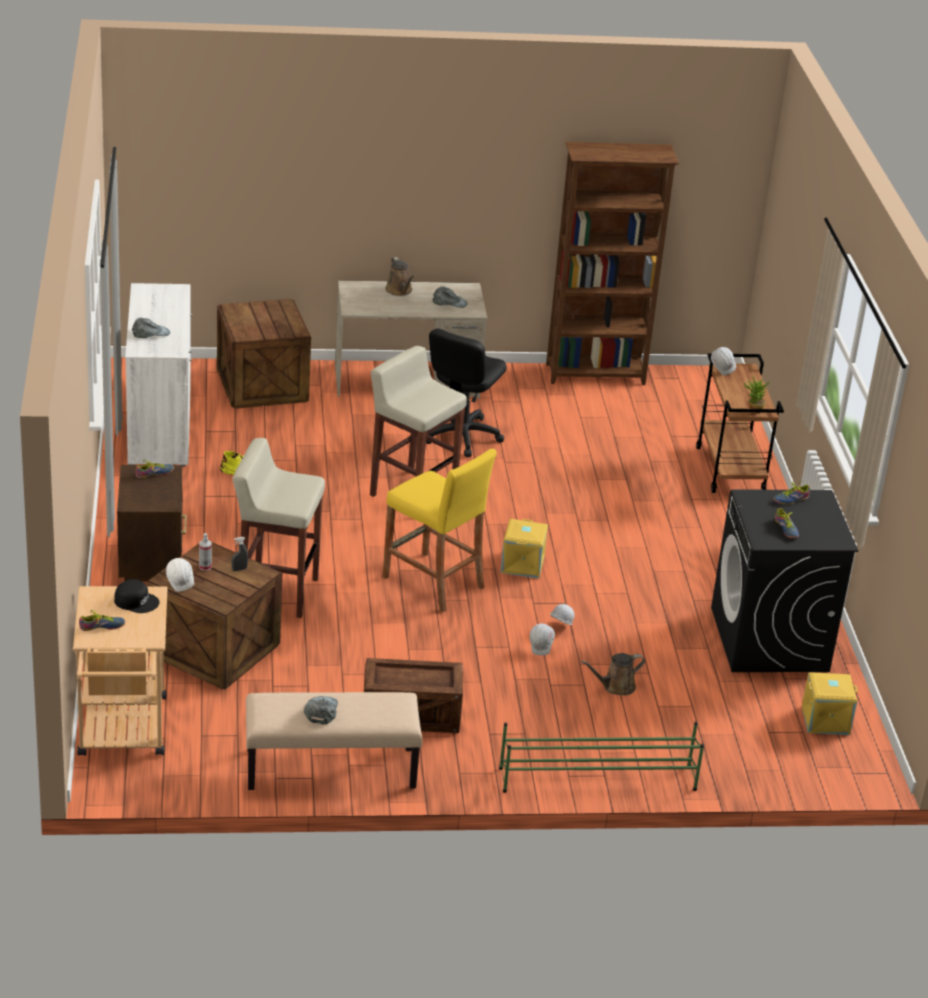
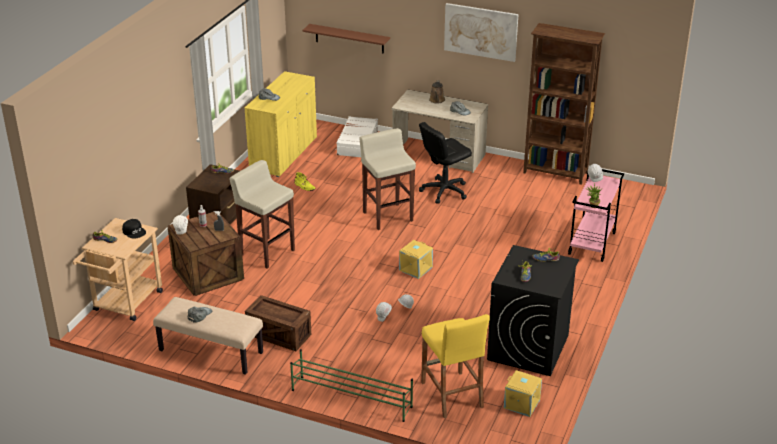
camera: 30 degrees right, 0 degrees up
(160, 426) = (284, 154): white cabinet -> yellow cabinet
(230, 210) = (349, 38): none -> brown shelf
(263, 385) = (357, 143): crate -> white suitcase
(433, 582) = (356, 266): yellow stool -> yellow stool (452, 394)
(467, 168) = (481, 31): none -> picture
(615, 686) = (409, 350): brown watering can -> none
(731, 470) = (592, 244): brown cart -> pink cart

